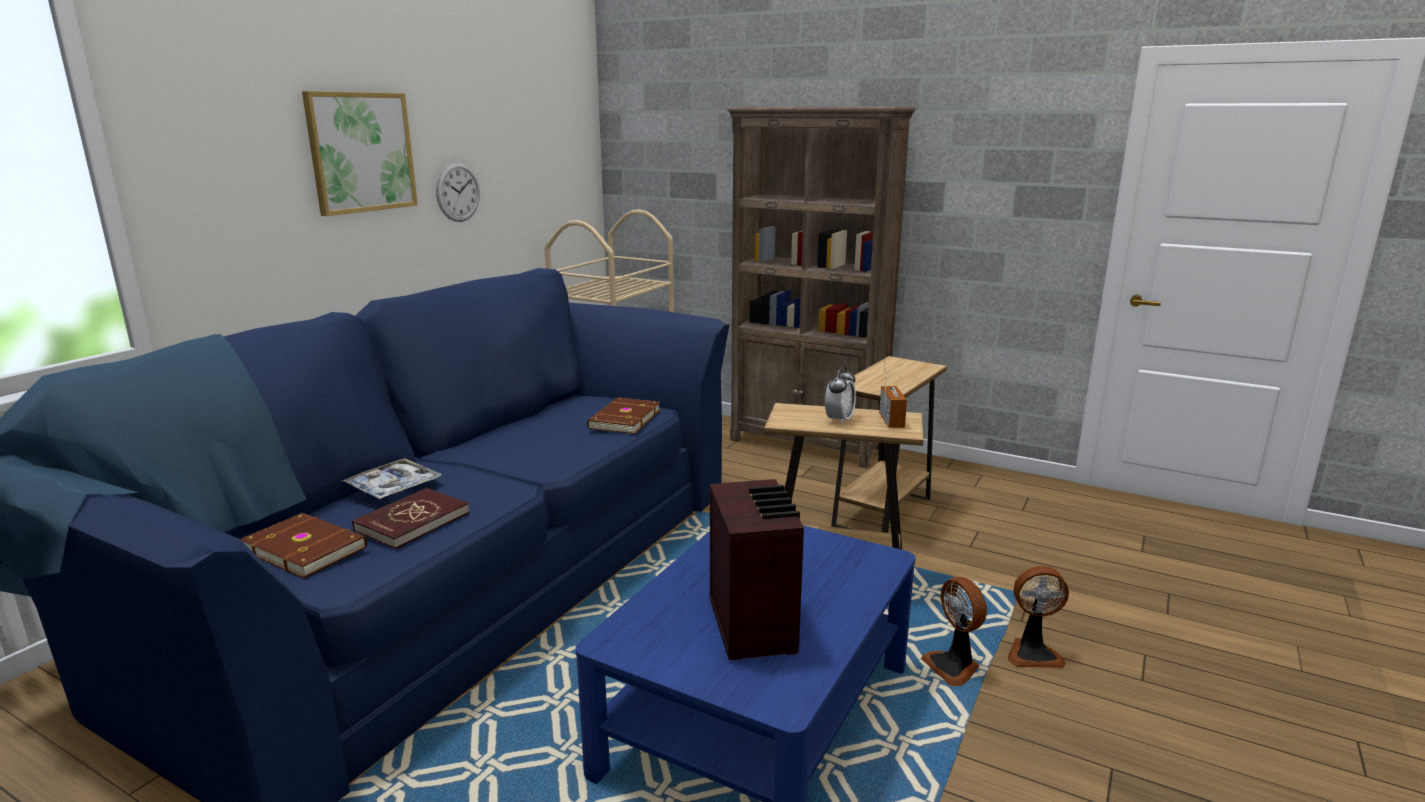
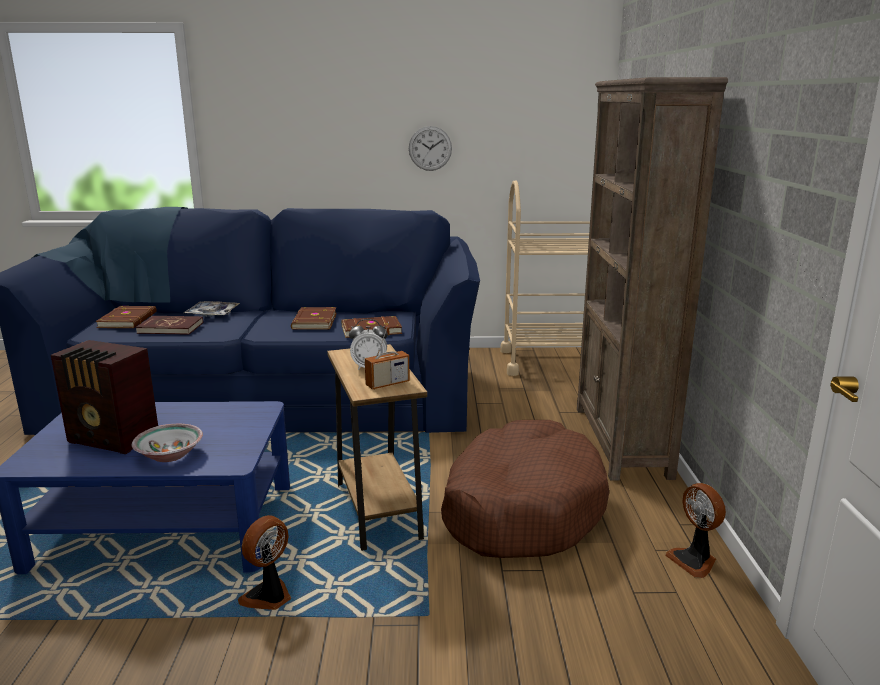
camera: 60 degrees right, 0 degrees up
(361, 152) = (347, 115): picture -> none
(539, 439) = (313, 321): none -> brown book
(753, 624) = (114, 439): radio -> radio turned 60 degrees clockwise
(833, 591) = (169, 455): none -> bowl
(882, 512) = (521, 508): brown side table -> brown dog bed
(1032, 653) = (316, 640): fan -> fan (694, 560)

